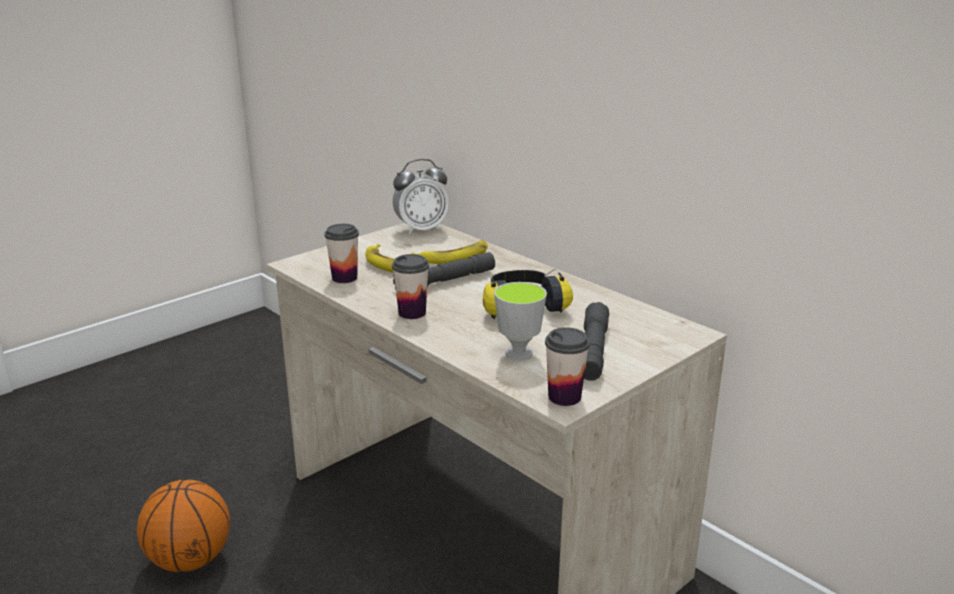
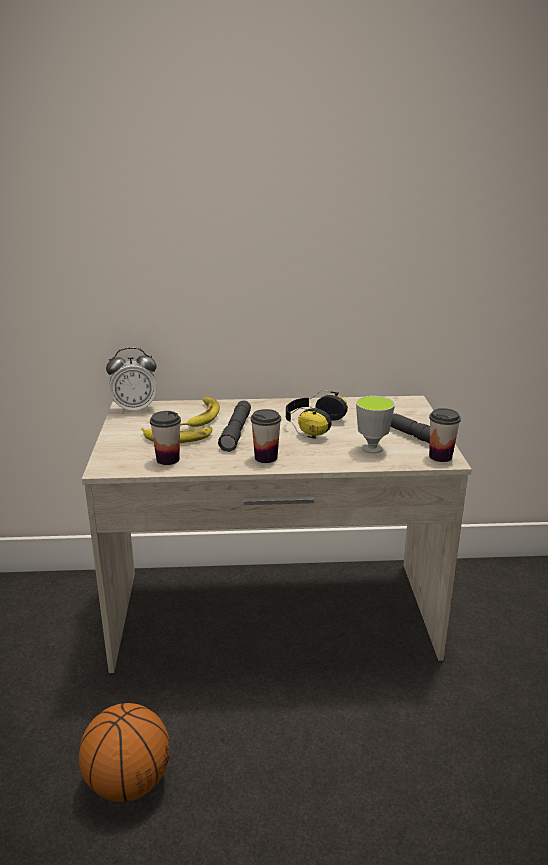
camera: 50 degrees left, 0 degrees up
(421, 229) = (135, 409): alarm clock -> alarm clock turned 60 degrees clockwise

